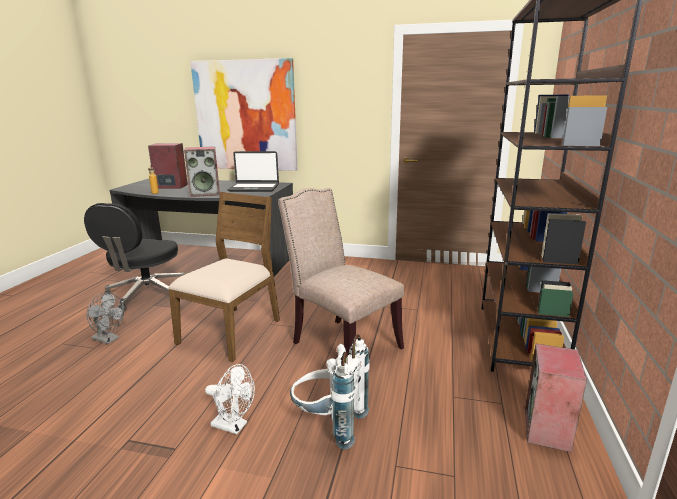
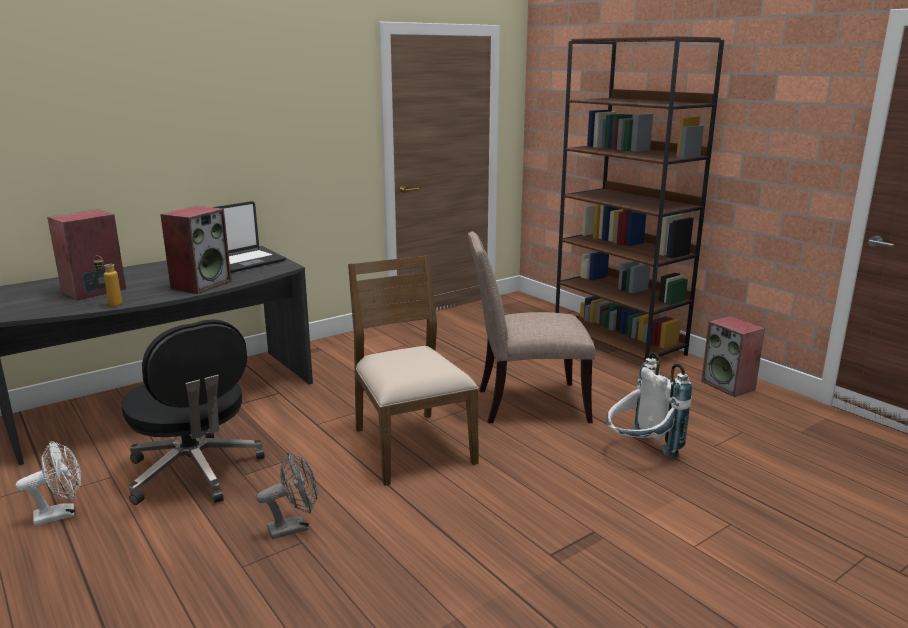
camera: 50 degrees left, 0 degrees up
(234, 426) = (593, 493): white fan -> white fan (62, 514)
(245, 116) = (176, 151): picture -> none

